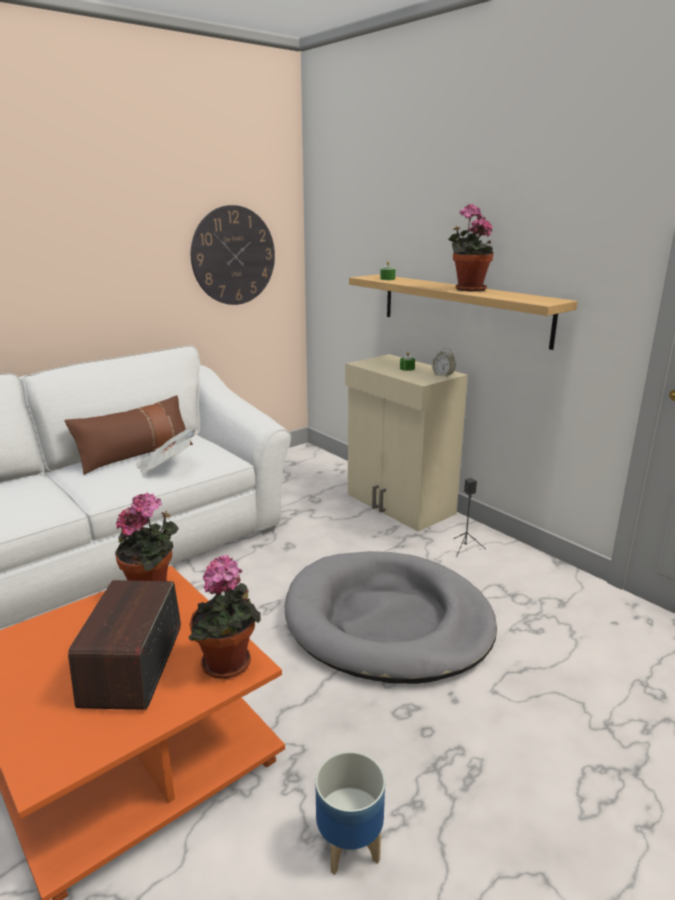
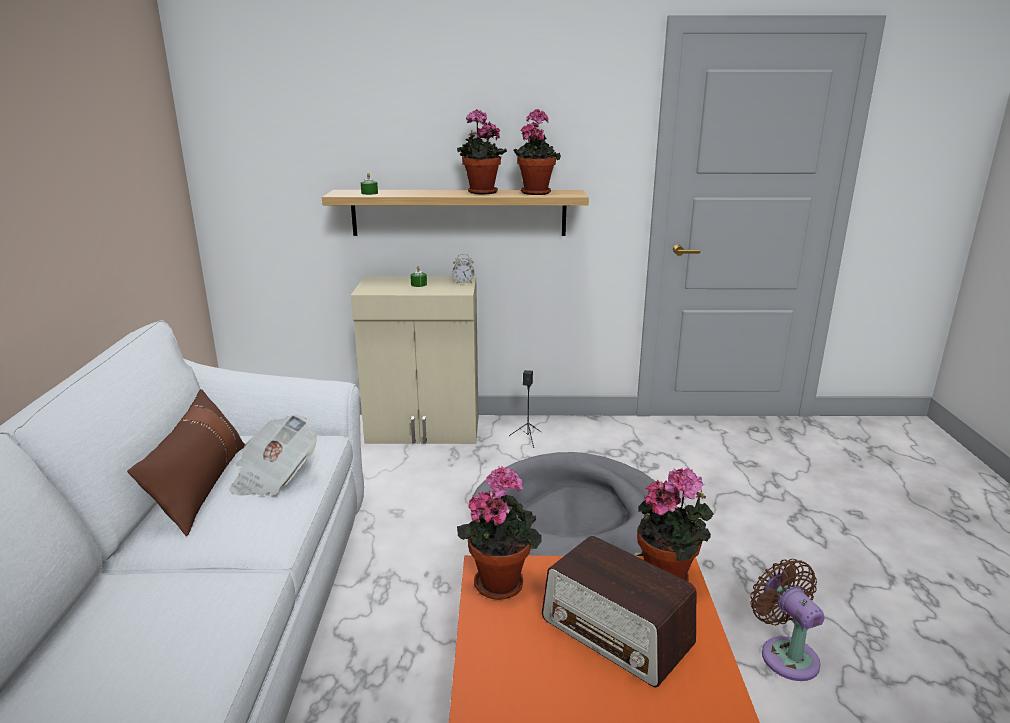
camera: 50 degrees left, 0 degrees up
(233, 256) = (135, 188): wall clock -> none
(348, 845) = (785, 654): planter -> brown fan
(516, 295) = (535, 192): none -> potted plant

